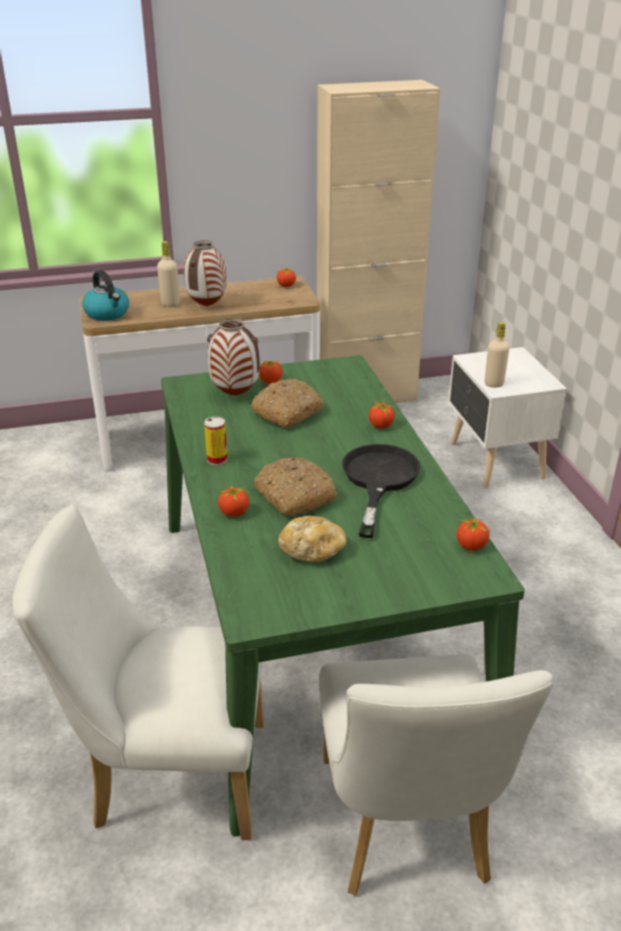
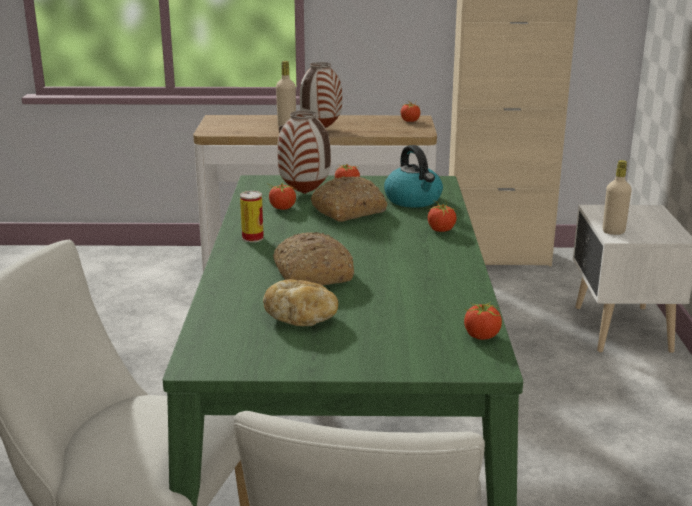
camera: 15 degrees right, 10 degrees down
(108, 313) = (223, 128): kettle -> kettle (414, 200)
(234, 513) = (241, 279): tomato -> tomato (282, 208)
(378, 480) = (410, 271): black frying pan -> none

